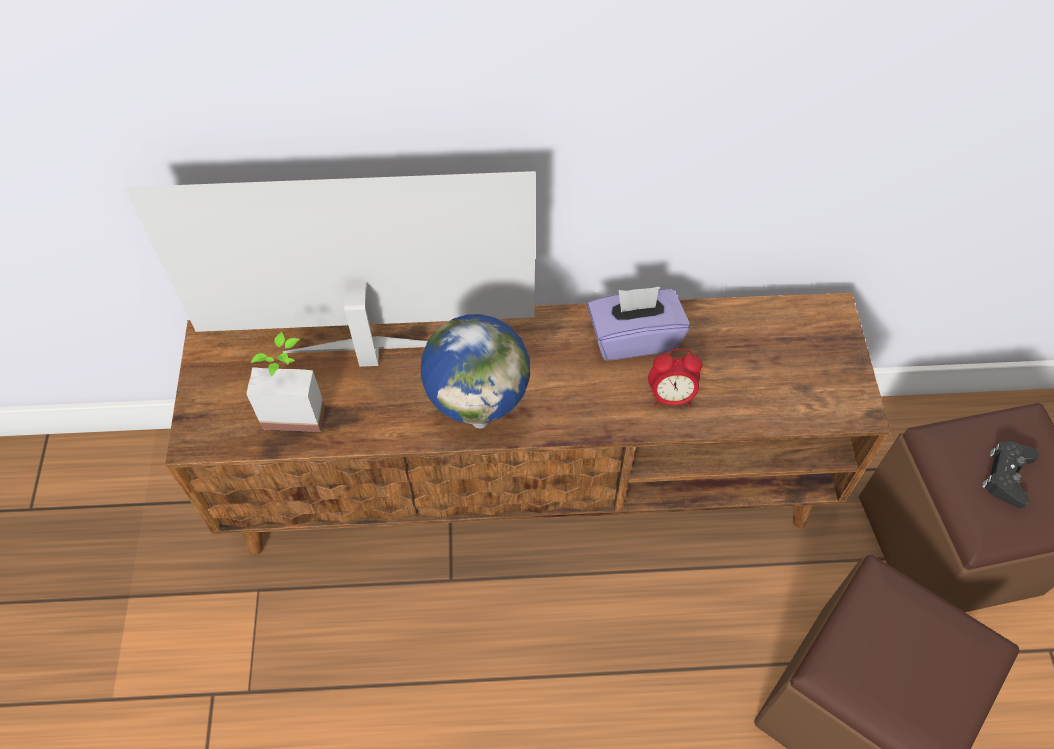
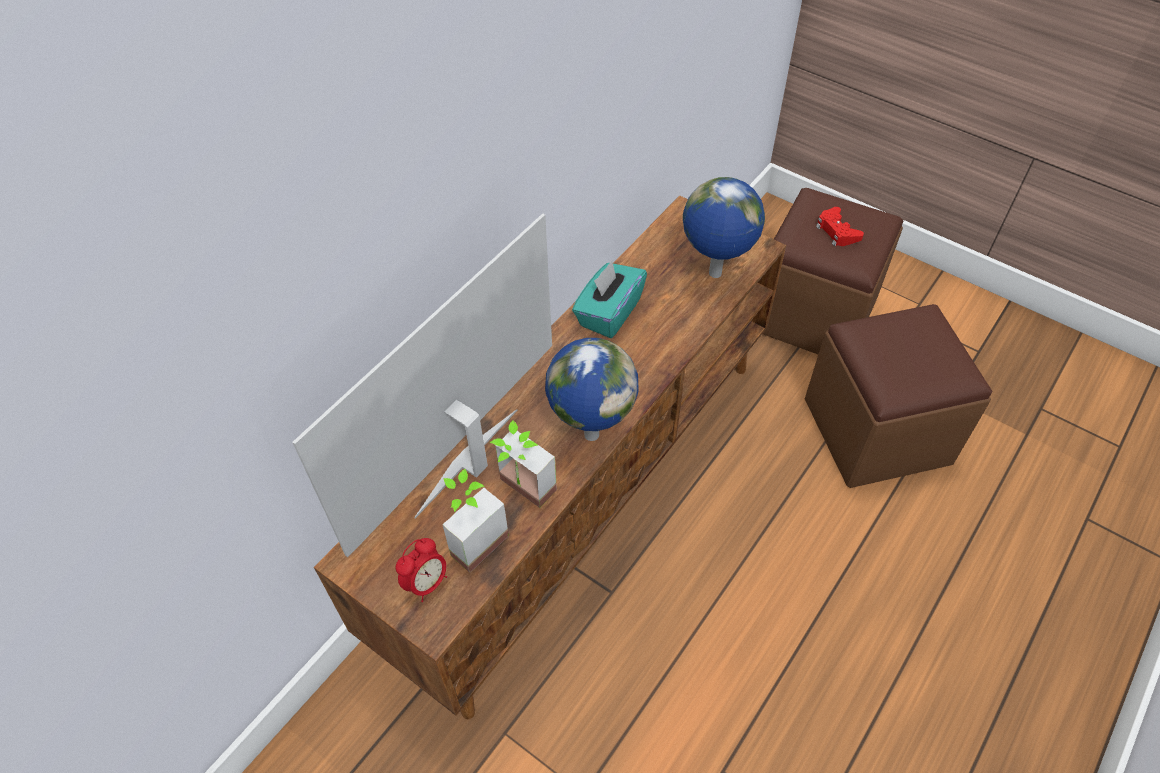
camera: 50 degrees left, 5 degrees down
(371, 409) = (521, 492): none -> potted plant
(633, 337) = (608, 313): purple tissue box -> turquoise tissue box
(671, 396) = (670, 324): alarm clock -> alarm clock (426, 583)
(776, 392) = (714, 274): none -> globe
(1007, 476) = (837, 231): black game controller -> red game controller

